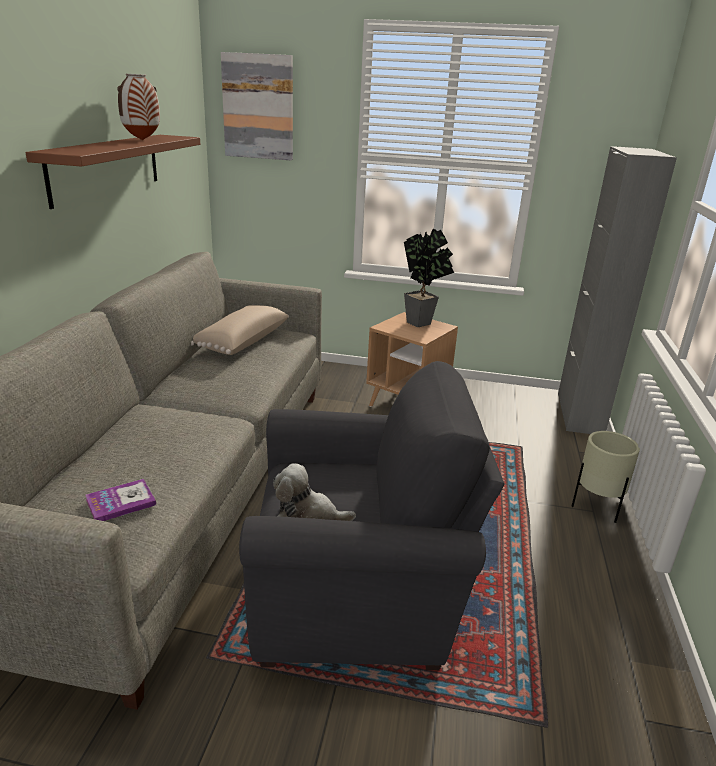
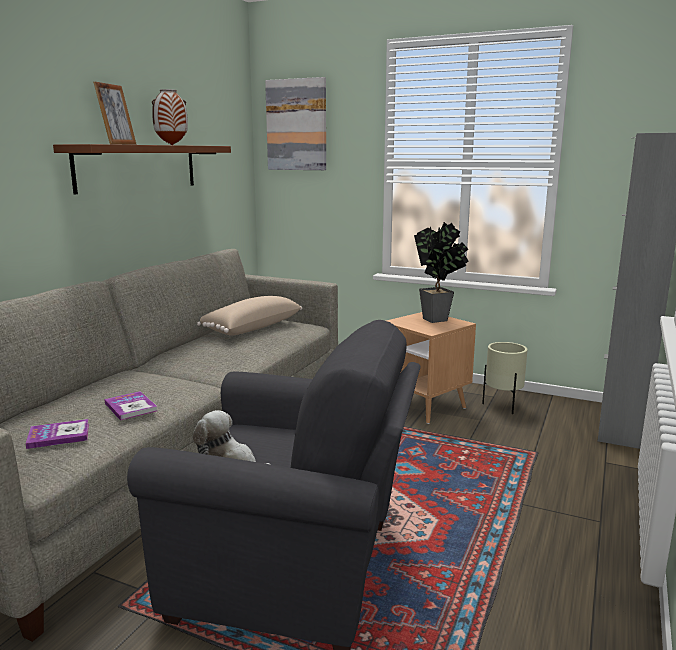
camera: 15 degrees right, 10 degrees down
(92, 145) = (118, 144): none -> picture frame
(177, 458) = (130, 407): none -> book
(596, 508) = (605, 518): beige planter -> beige planter (502, 406)

